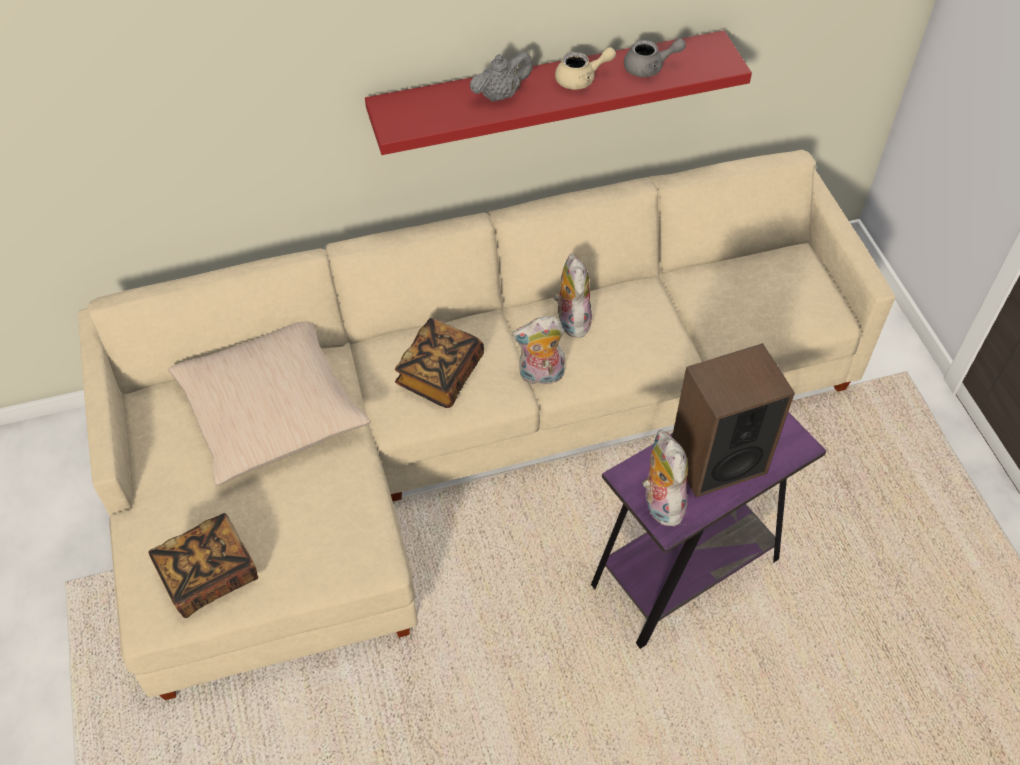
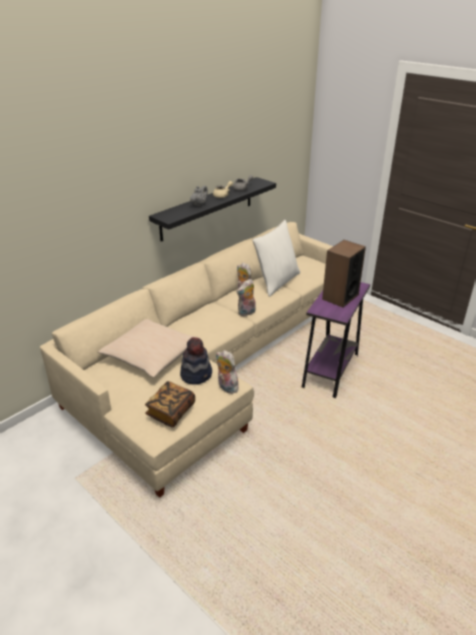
camera: 30 degrees left, 20 degrees down
(317, 504) = (196, 374): none -> hat
(440, 375) = (210, 323): book -> none
(548, 92) = (207, 208): red shelf -> black shelf
(659, 503) = (333, 312): plush toy -> plush toy (226, 387)
(673, 309) = (276, 282): none -> white pillow

